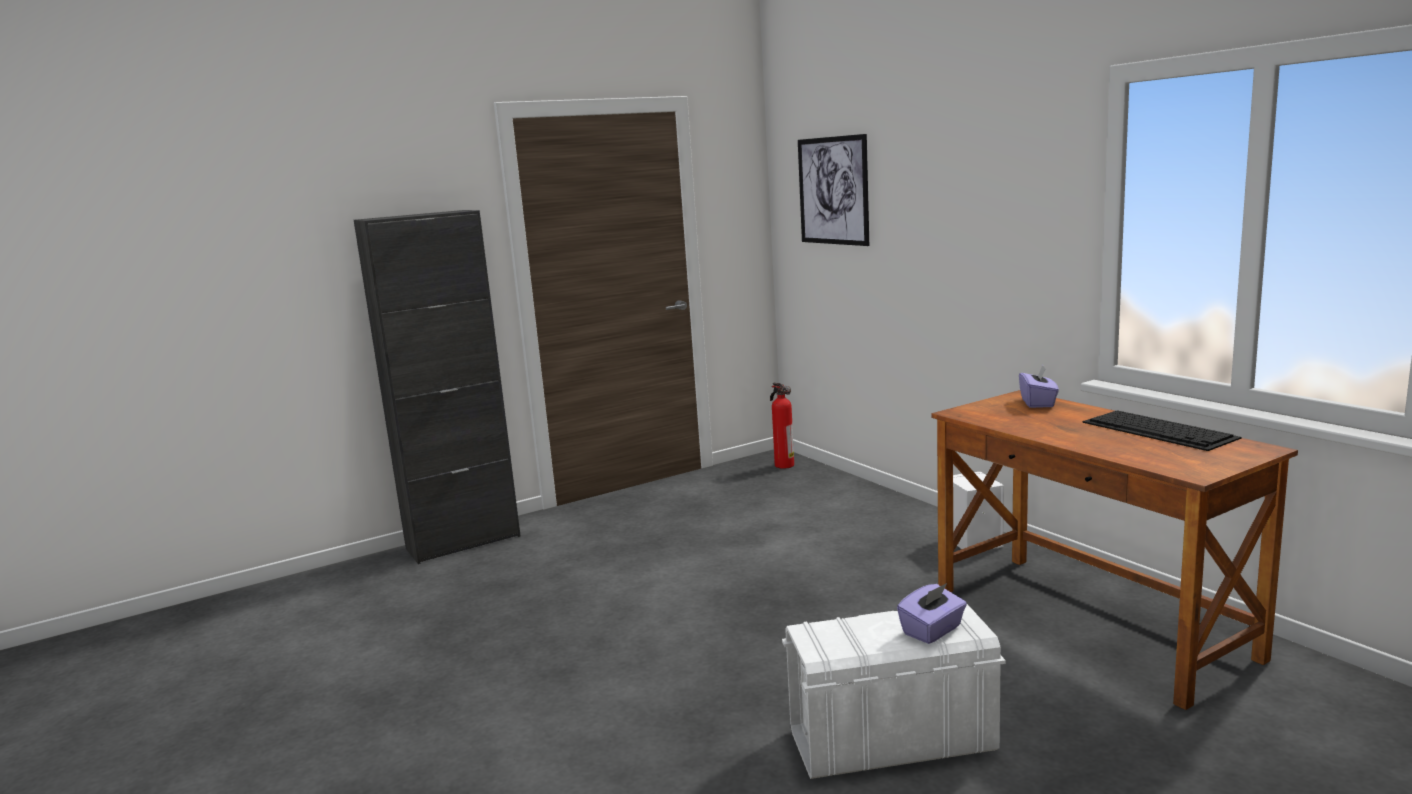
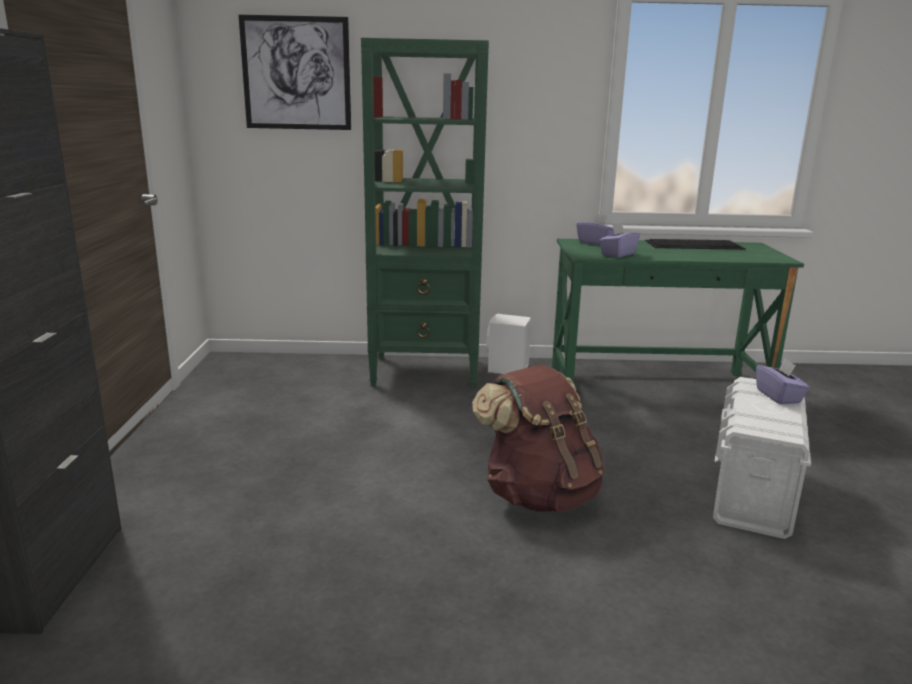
camera: 60 degrees left, 5 degrees up
(729, 636) = (539, 495): none -> brown backpack
(783, 465) = (249, 364): fire extinguisher -> none
(892, 517) = (426, 372): none -> green bookcase
(999, 419) = (617, 254): none -> purple tissue box
(1089, 623) = (655, 387): brown desk -> green desk

